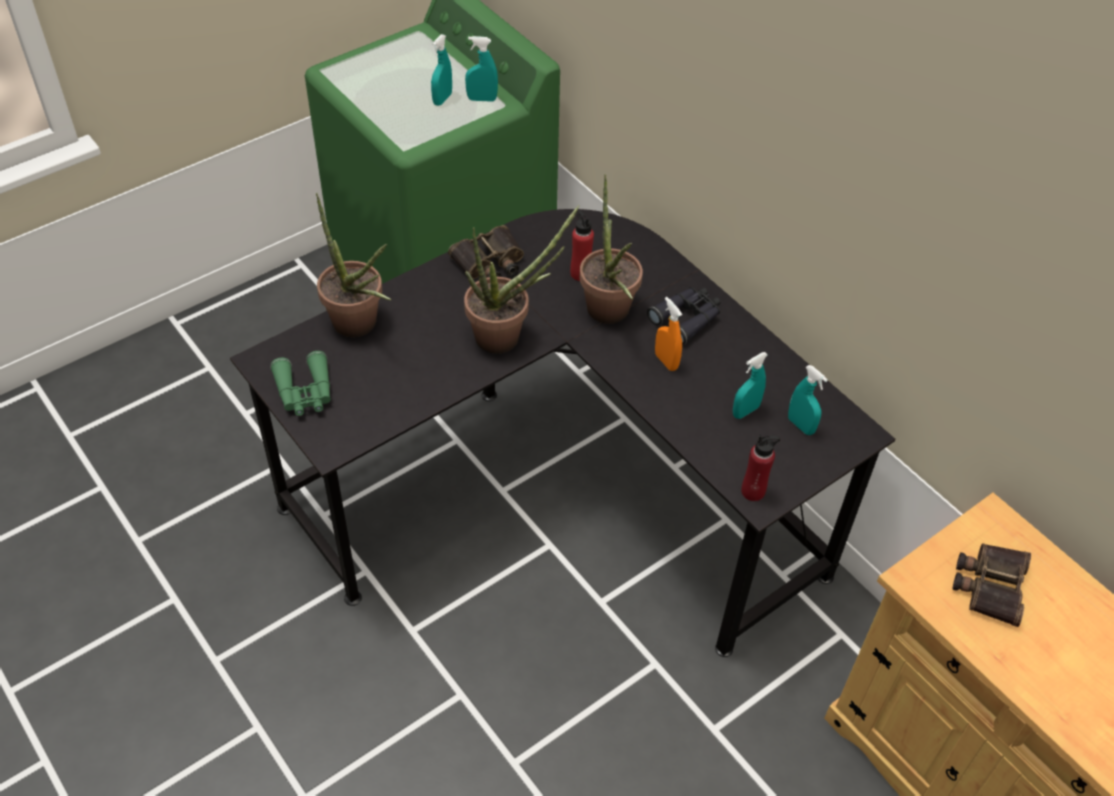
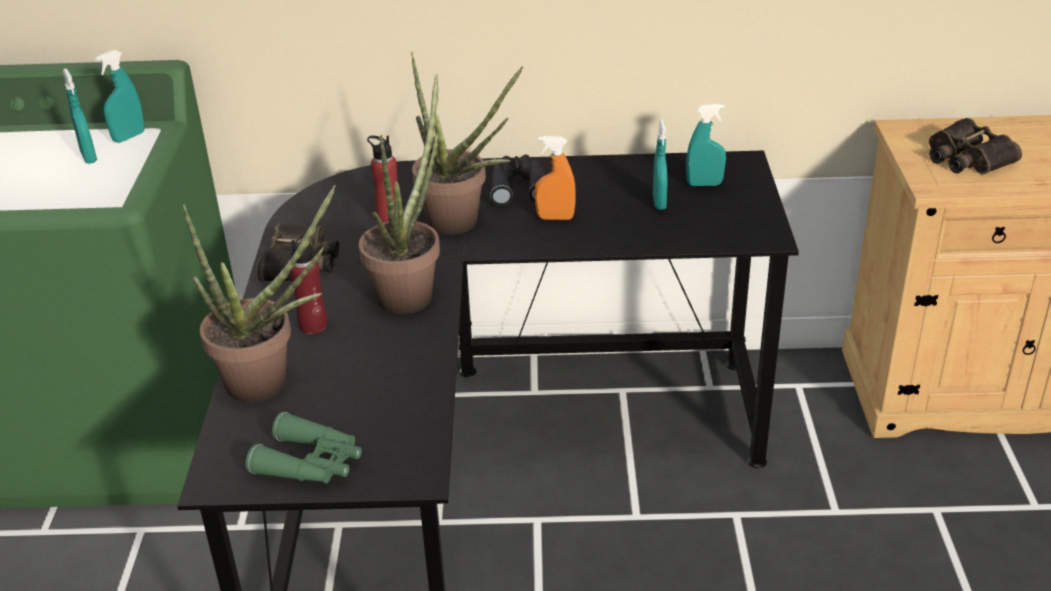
camera: 50 degrees left, 15 degrees down
(753, 491) = (752, 236): red bottle -> red bottle (313, 325)

